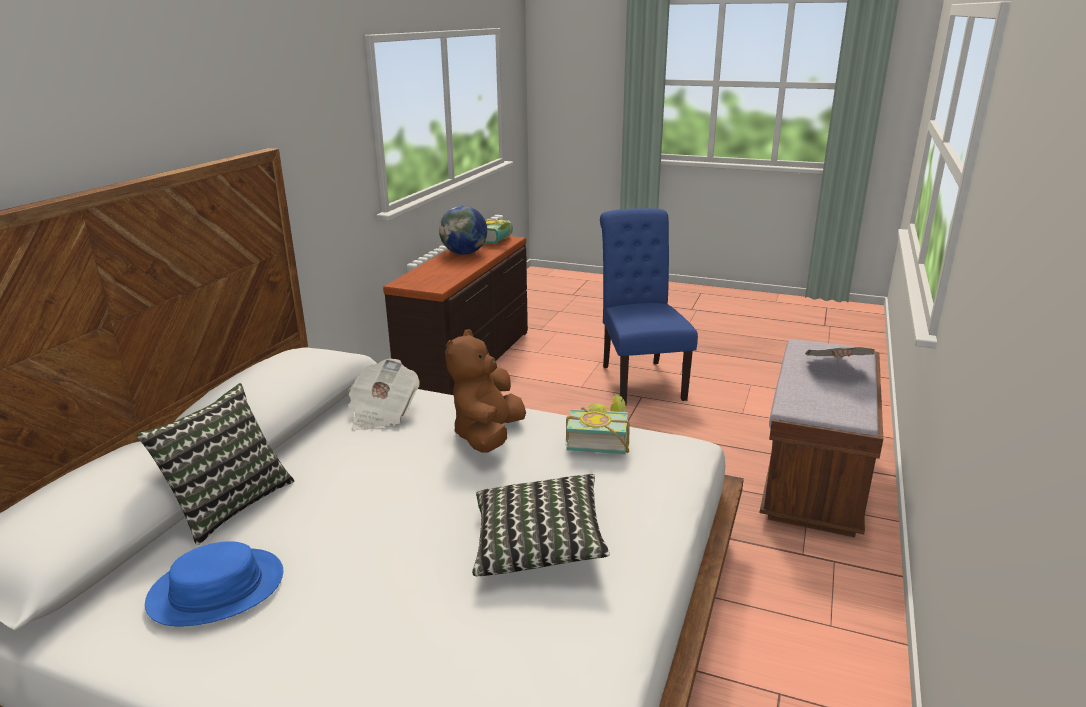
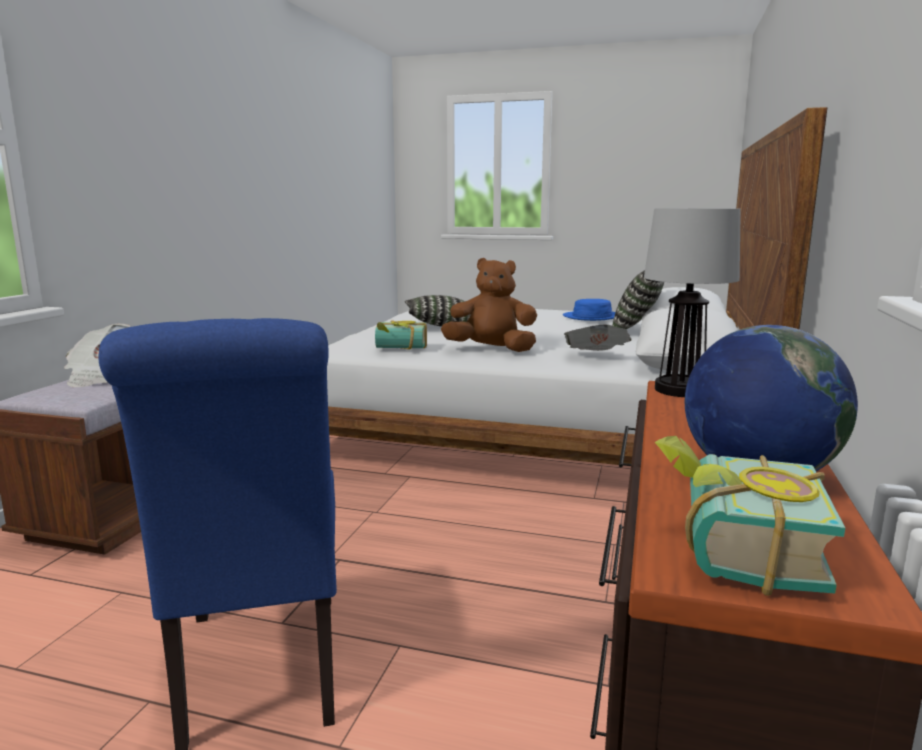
camera: 175 degrees right, 10 degrees down
(436, 285) = (681, 390): none -> table lamp
(488, 436) = (491, 350): brown plush toy -> brown plush toy turned 90 degrees counterclockwise

